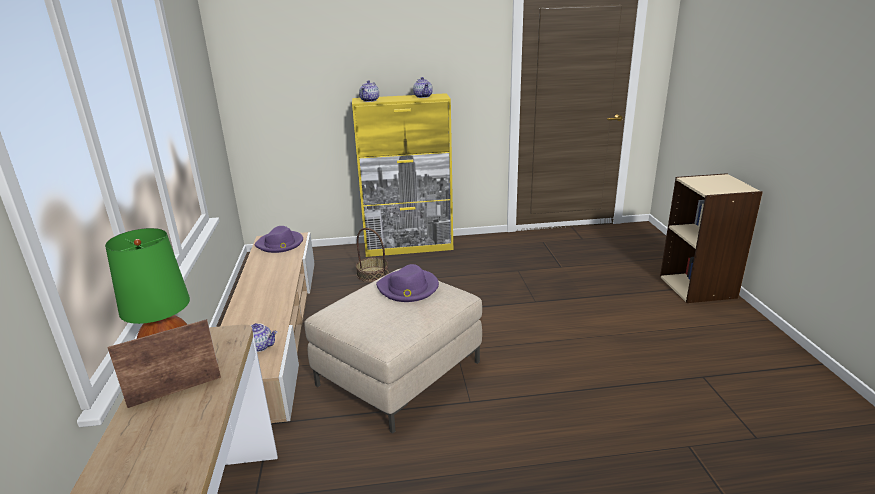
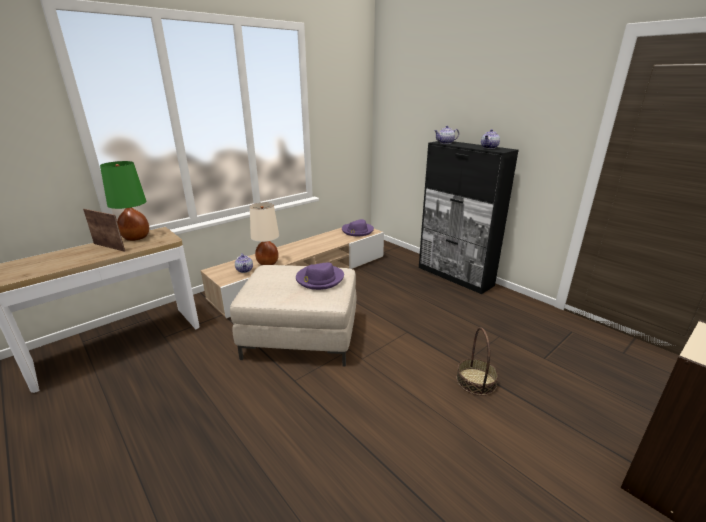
camera: 55 degrees right, 0 degrees up
(267, 324) = (268, 263): none -> beige table lamp
(373, 274) = (401, 279): basket -> basket (476, 381)
(409, 247) = (455, 276): yellow cabinet -> black cabinet

